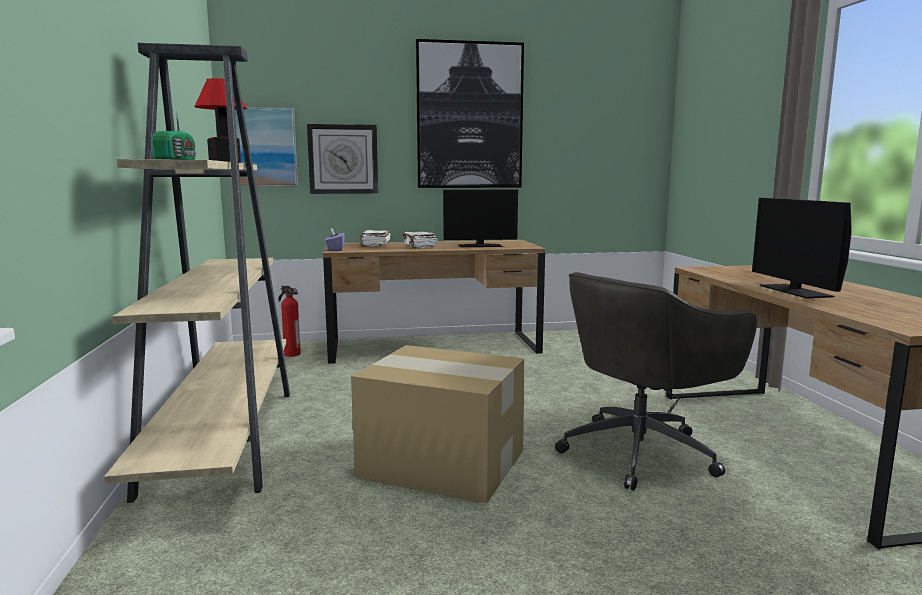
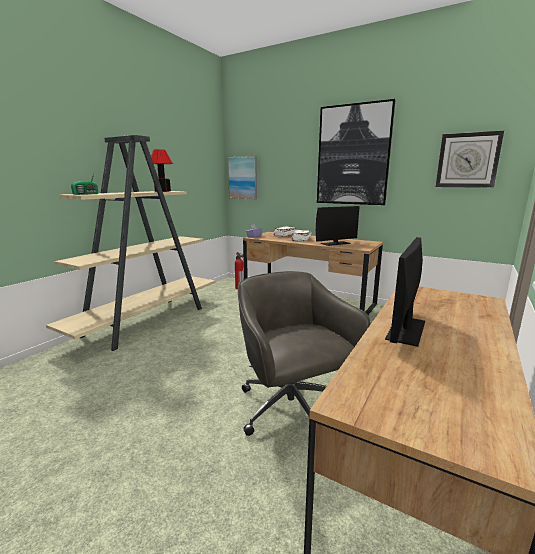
camera: 40 degrees right, 5 degrees up
(343, 159) = (278, 184): wall clock -> wall clock (467, 160)
(444, 463) = (189, 368): cardboard box -> none
(480, 246) = (335, 243): monitor -> monitor turned 60 degrees counterclockwise
(641, 452) = (292, 410): grey office chair -> grey office chair turned 60 degrees clockwise

